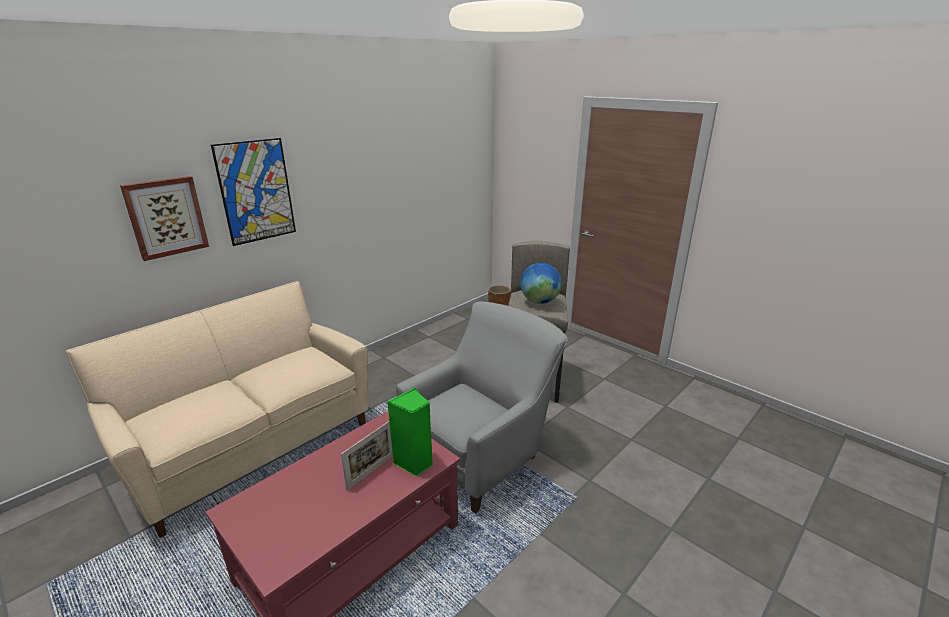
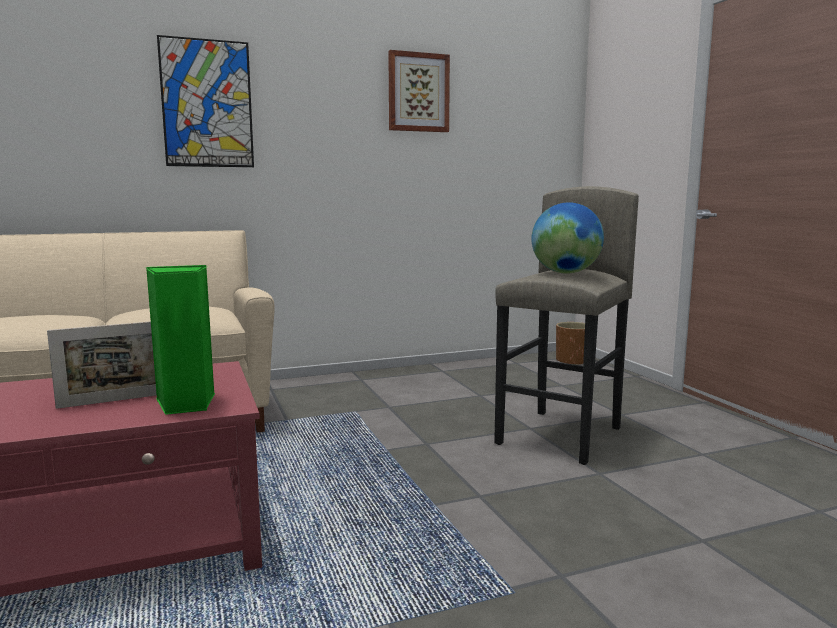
camera: 25 degrees right, 15 degrees down
(166, 217) = (89, 111): picture -> picture (418, 92)
(483, 453) = (396, 495): grey armchair -> none

